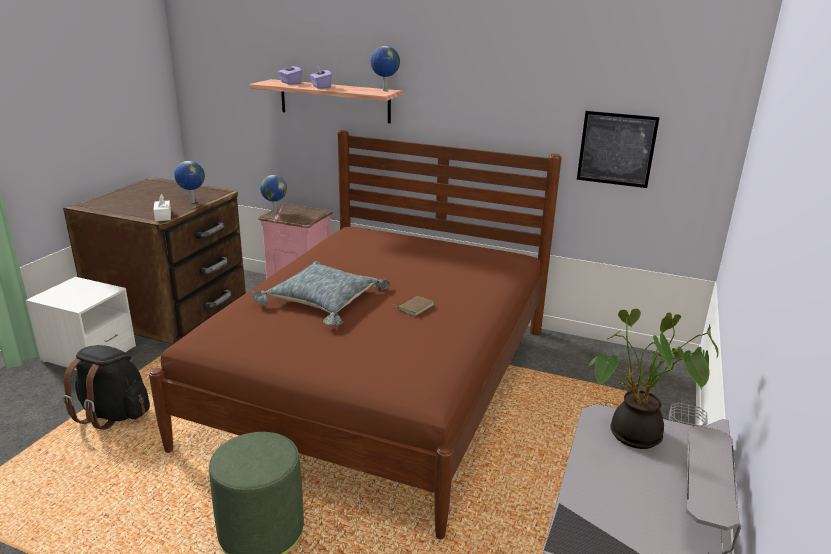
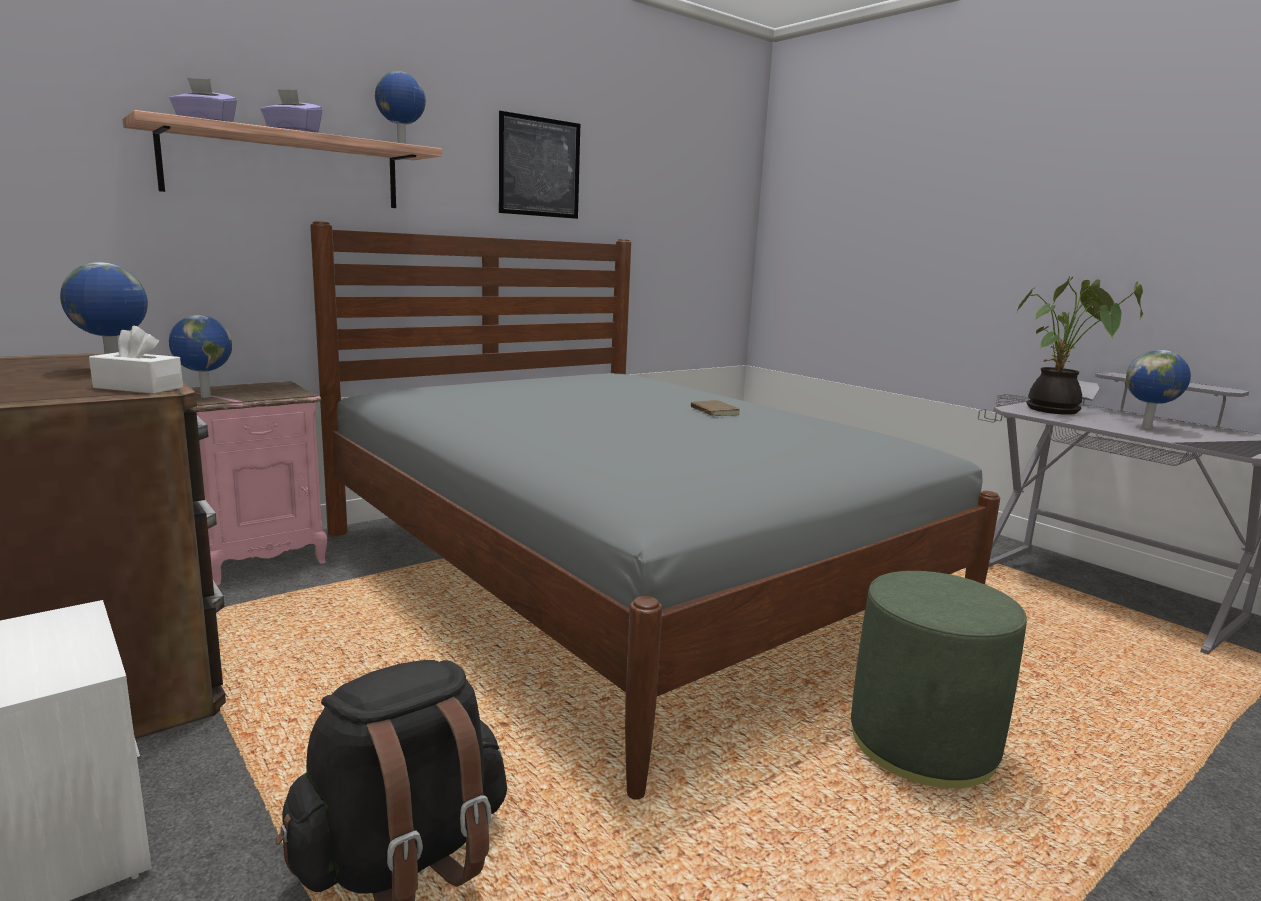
camera: 60 degrees left, 10 degrees down
(323, 297) = (621, 431): pillow -> none
(380, 383) = (620, 576): brown bed -> grey bed
(616, 149) = (667, 230): picture -> picture (539, 167)
(624, 492) = (1148, 427): none -> globe

